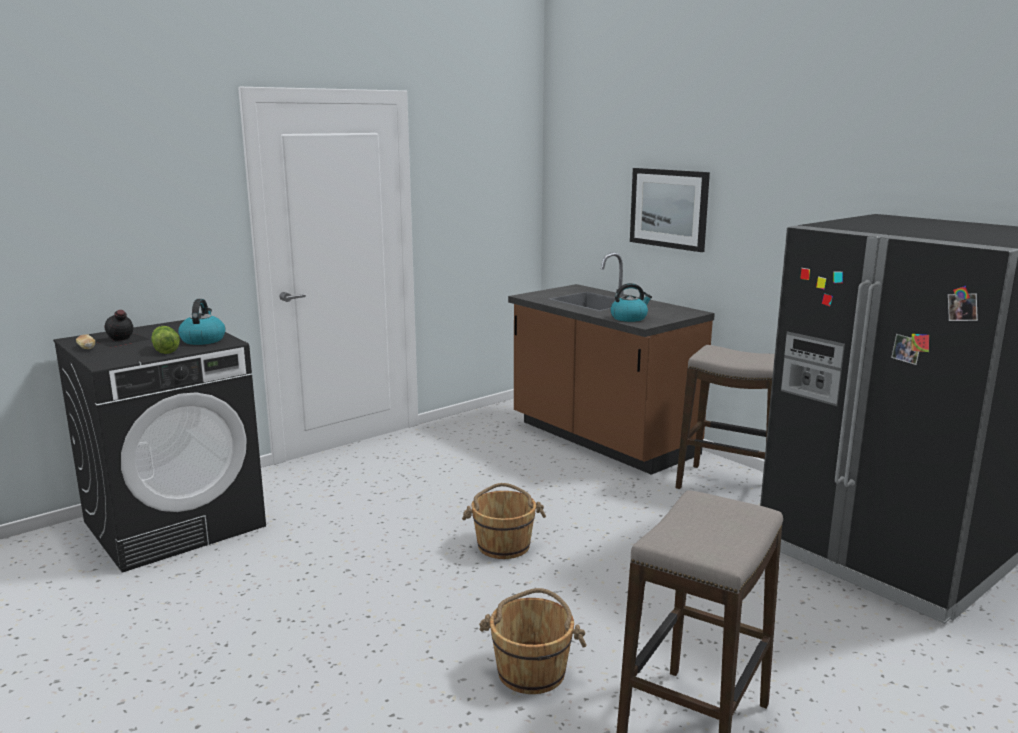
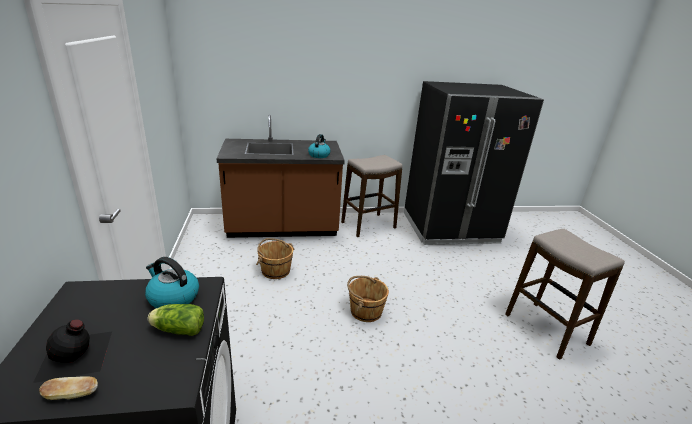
camera: 60 degrees left, 10 degrees up
(532, 671) = (489, 355): brown bucket -> brown bucket (275, 270)
(669, 208) = (297, 83): picture -> none

